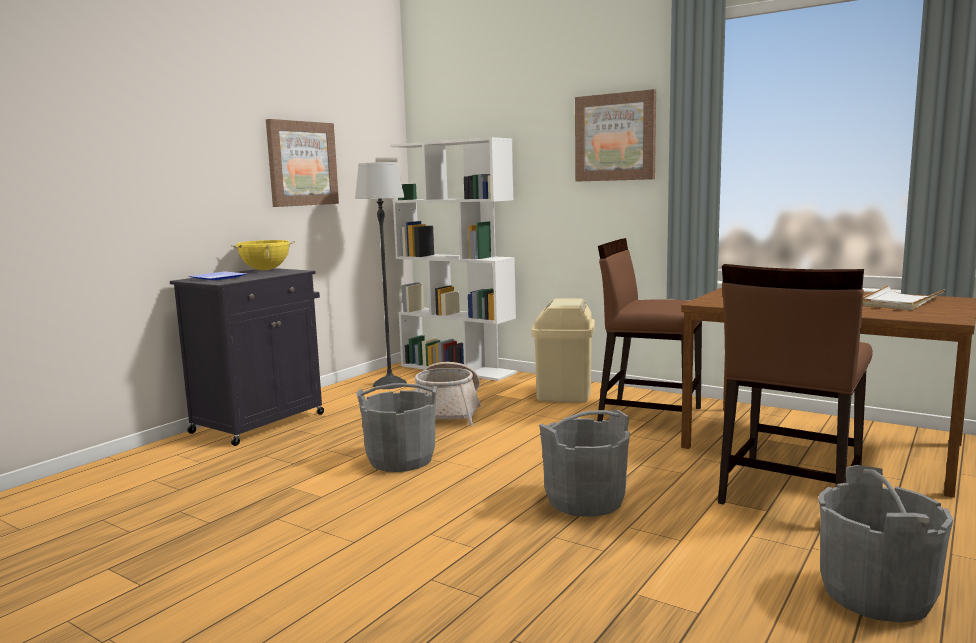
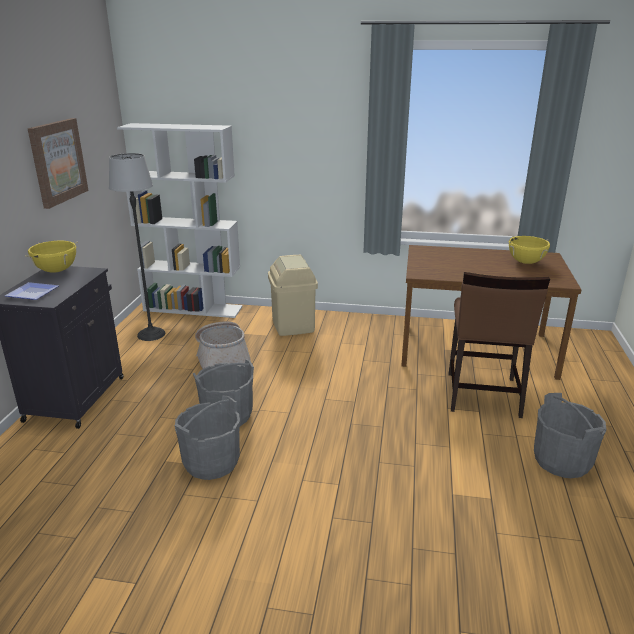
camera: 25 degrees left, 15 degrees up
(585, 500) = (376, 426): grey bucket -> grey bucket (211, 462)
(615, 137) = (320, 131): picture -> none
(649, 415) = (362, 338): brown chair -> none
(900, 302) = (525, 262): white tray -> yellow cooking pot

